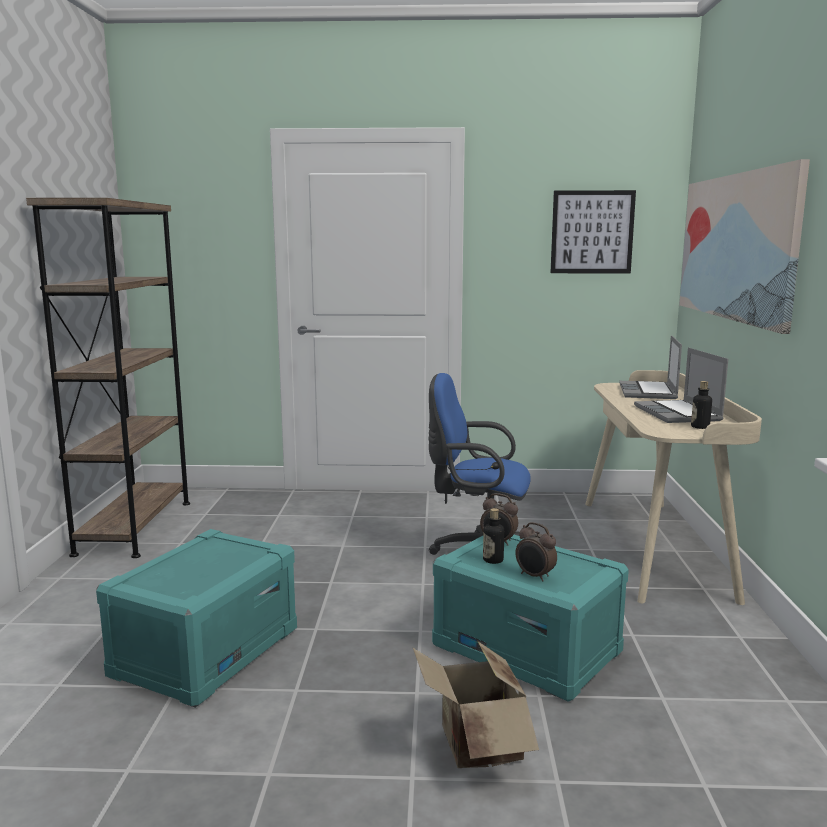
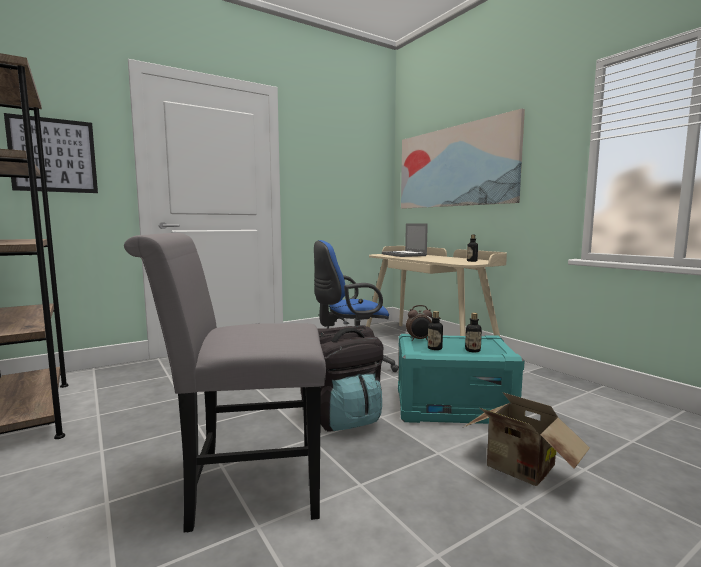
camera: 35 degrees left, 5 degrees down
(206, 652) = (244, 487): turquoise storage box -> grey chair
(377, 616) = (341, 417): none -> black backpack
(534, 576) = (472, 350): alarm clock -> bottle
(592, 232) = (352, 164): picture -> picture (53, 155)
(678, 414) = (446, 259): laptop -> none

